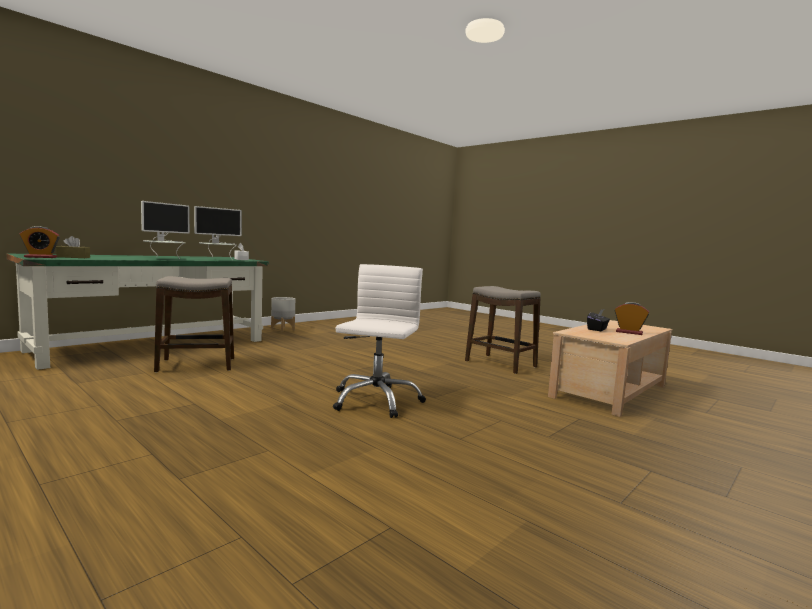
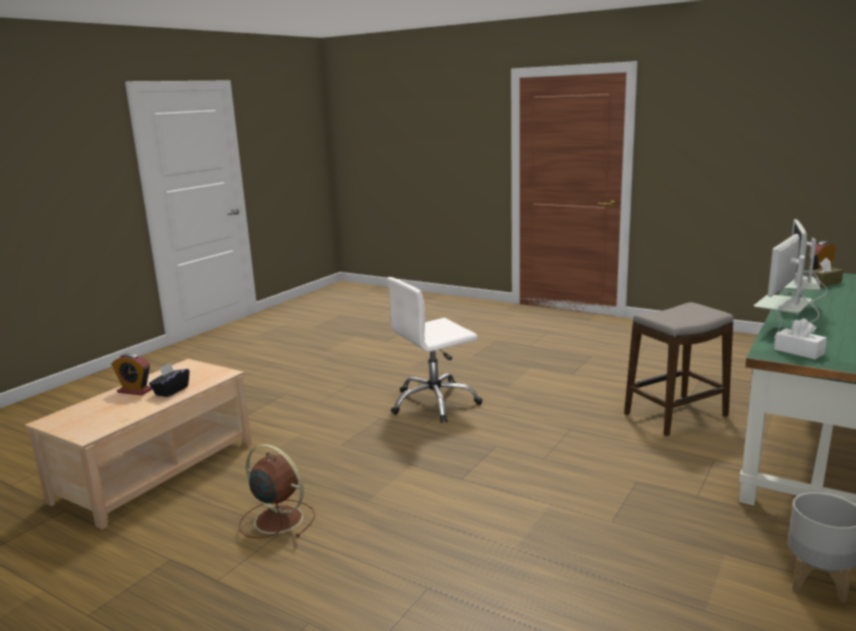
camera: 170 degrees right, 10 degrees up
(375, 400) = (434, 403): white office chair -> white office chair turned 60 degrees clockwise
(500, 364) = (277, 519): stool -> brown fan

